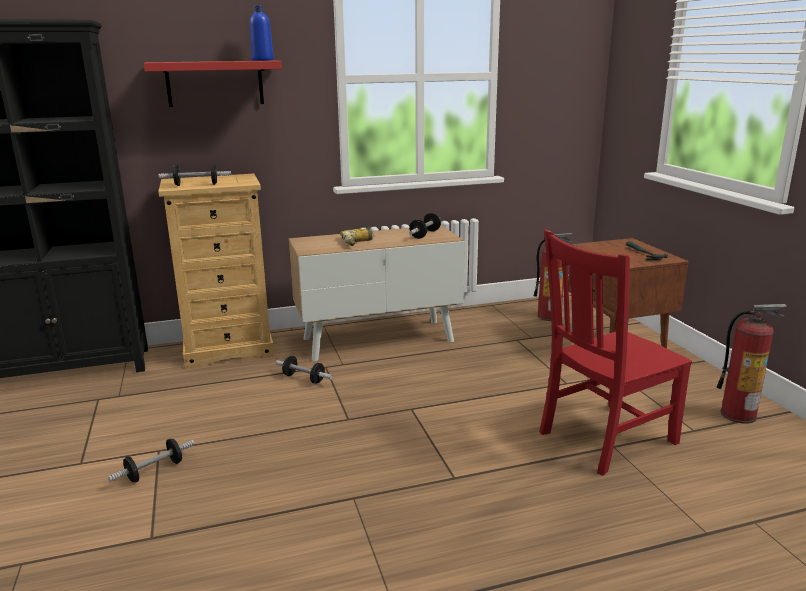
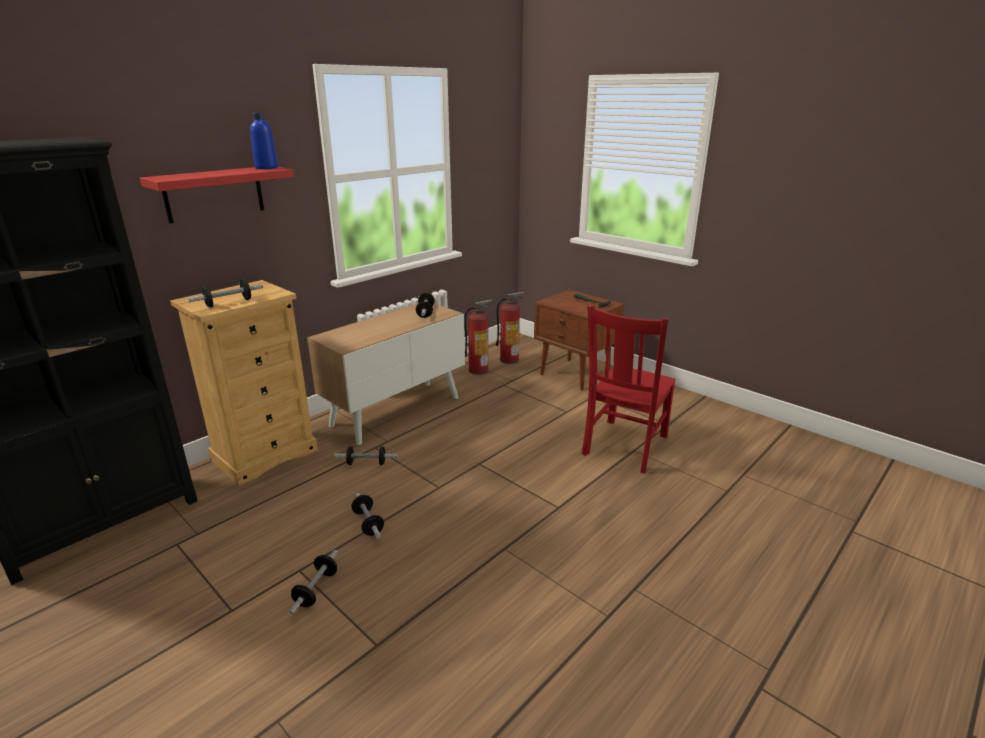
camera: 30 degrees left, 5 degrees up
(252, 430) = (368, 523): none -> dumbbell
(359, 241) = (378, 329): power drill -> none
(738, 414) = (682, 406): fire extinguisher -> fire extinguisher (478, 370)

